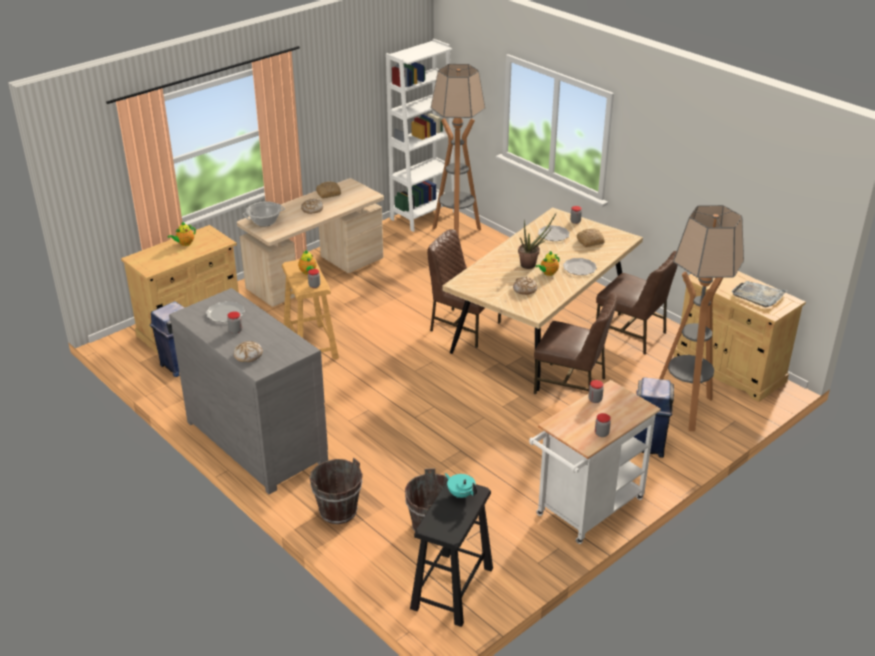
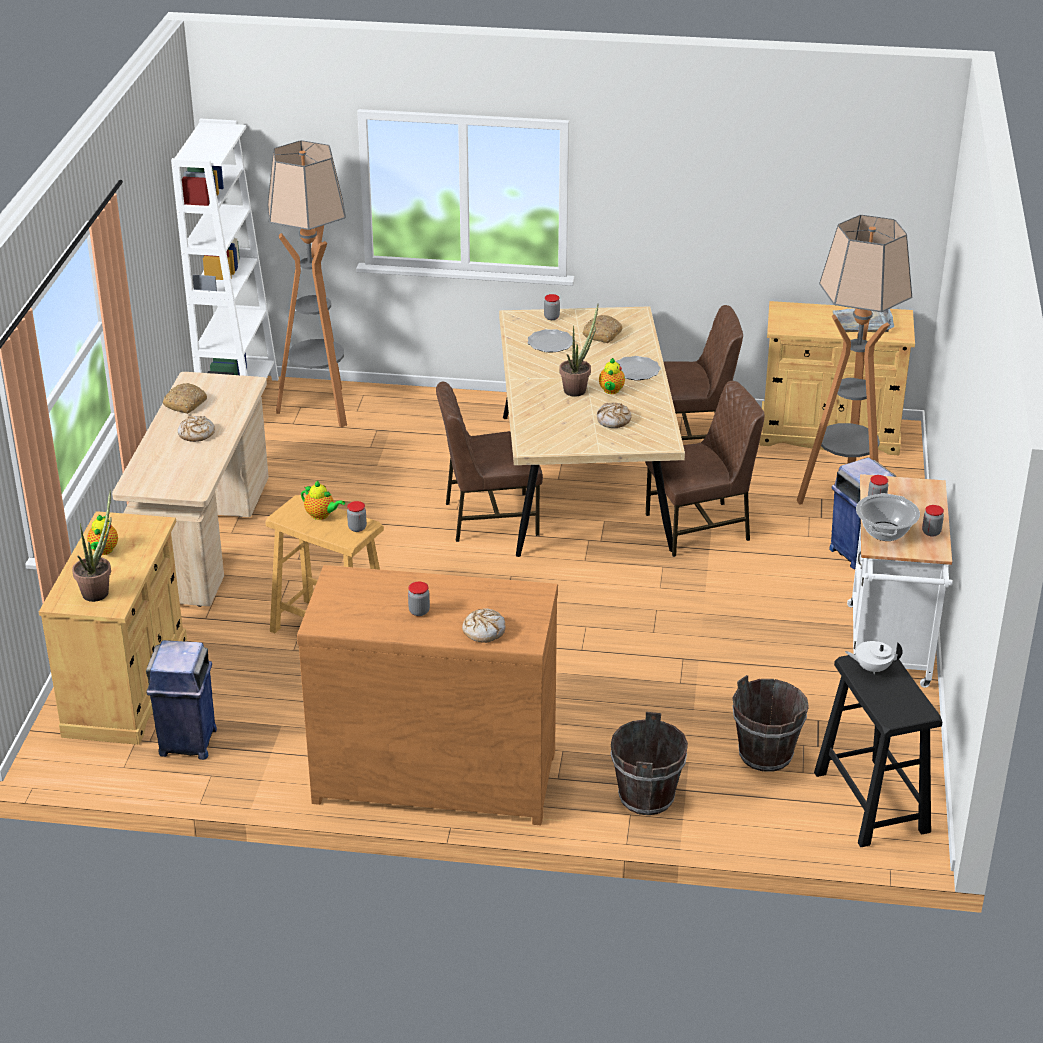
camera: 40 degrees left, 0 degrees up
(156, 260) = (99, 590): none -> potted plant
(225, 314) = (371, 598): plate -> none
(258, 440) = (435, 773): grey dresser -> brown dresser
(265, 222) = (155, 477): cooking pot -> cooking pot (885, 531)
(461, 494) = (872, 668): turquoise teapot -> white teapot

